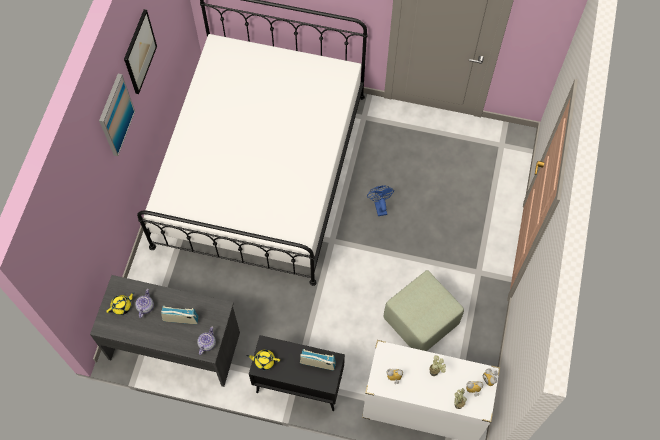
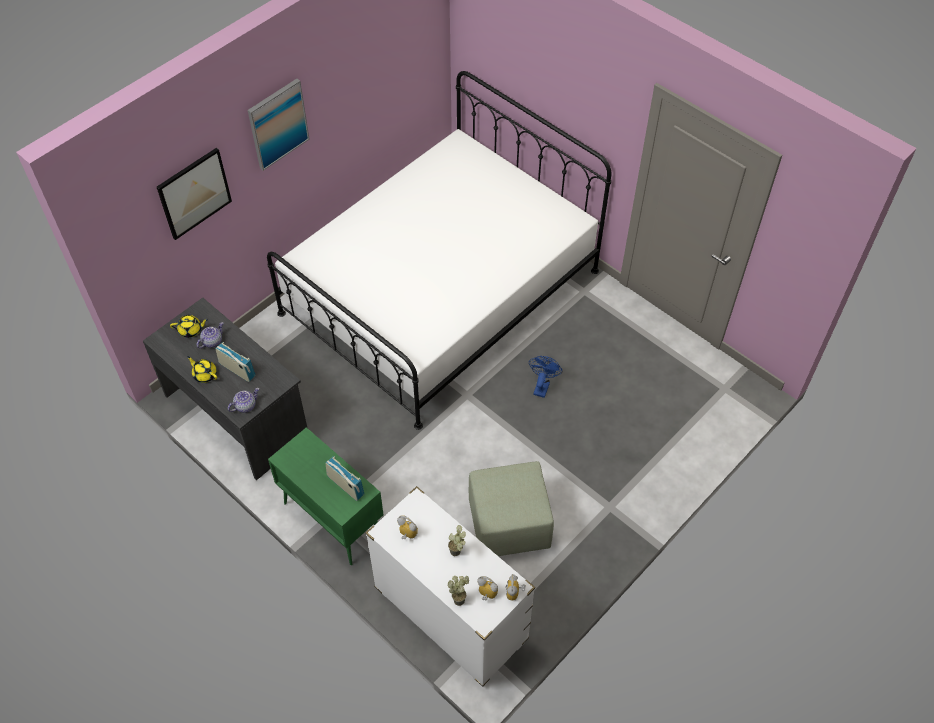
camera: 30 degrees right, 10 degrees down
(139, 52) = (342, 79): picture -> picture (194, 193)
(264, 361) = (292, 454): yellow teapot -> yellow teapot (205, 374)
(298, 385) = (332, 519): black cabinet -> green cabinet

